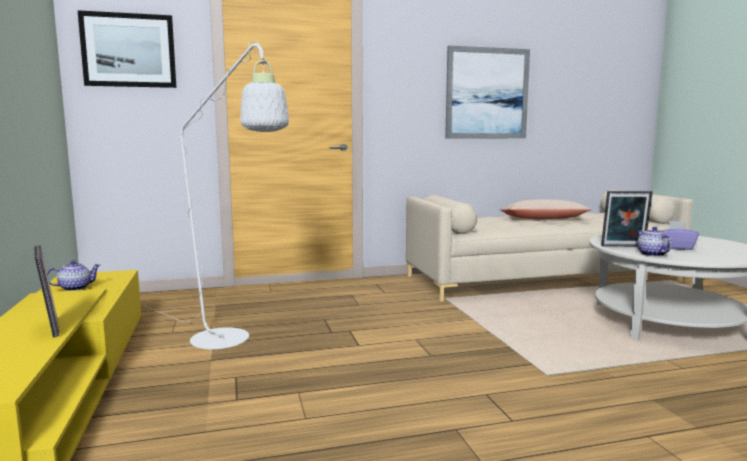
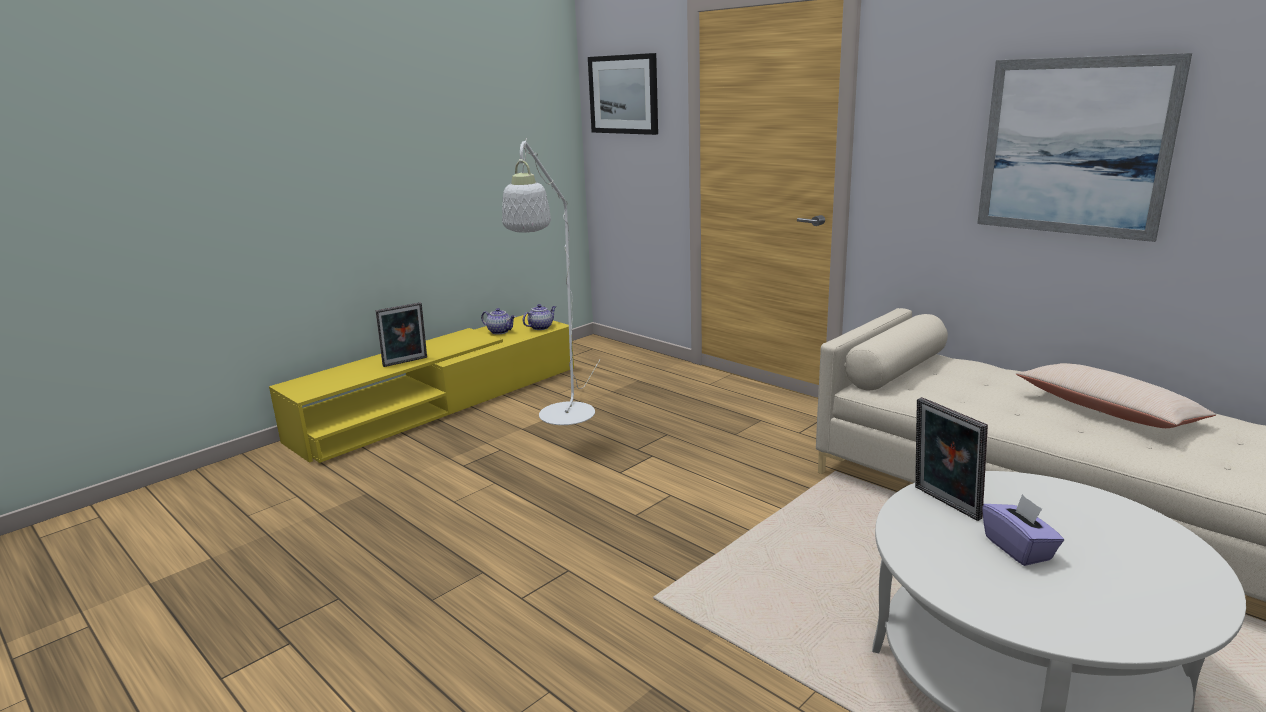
camera: 60 degrees right, 10 degrees up
(50, 328) = (406, 362): picture frame -> picture frame turned 150 degrees counterclockwise
(651, 254) = (912, 531): teapot -> teapot (541, 327)

